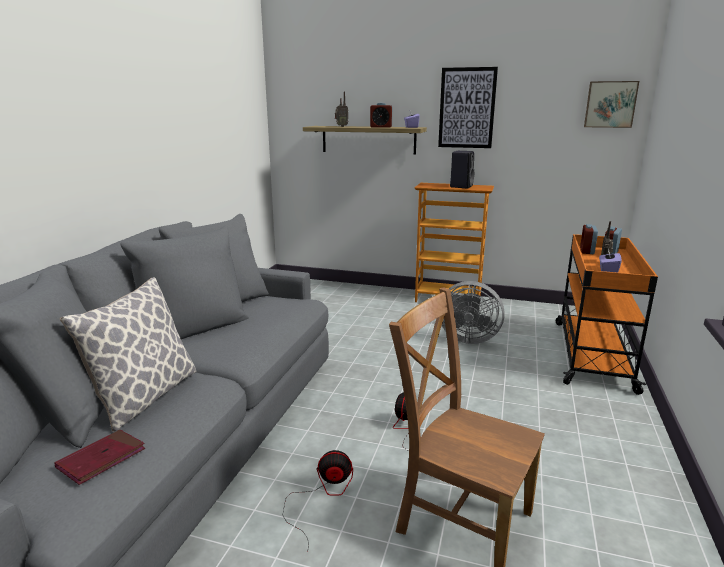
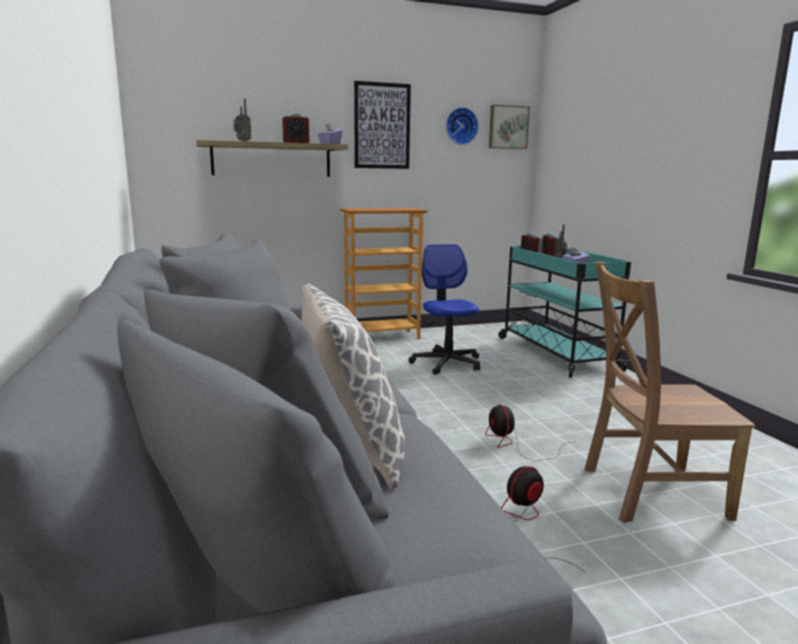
camera: 35 degrees left, 5 degrees down
(102, 459) = (441, 516): red book -> none
(461, 186) = (390, 208): black speaker -> none
(467, 338) = (447, 363): grey fan -> office chair
(551, 105) = (461, 126): none -> wall clock
(592, 353) = (555, 353): orange cart -> turquoise cart

